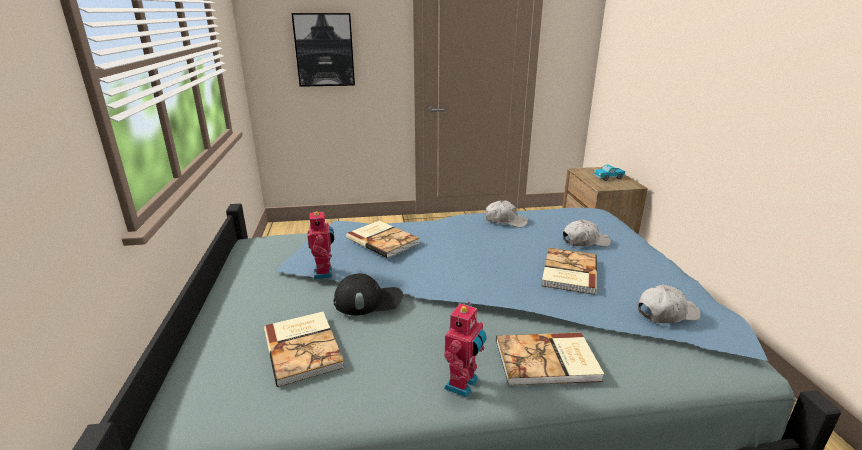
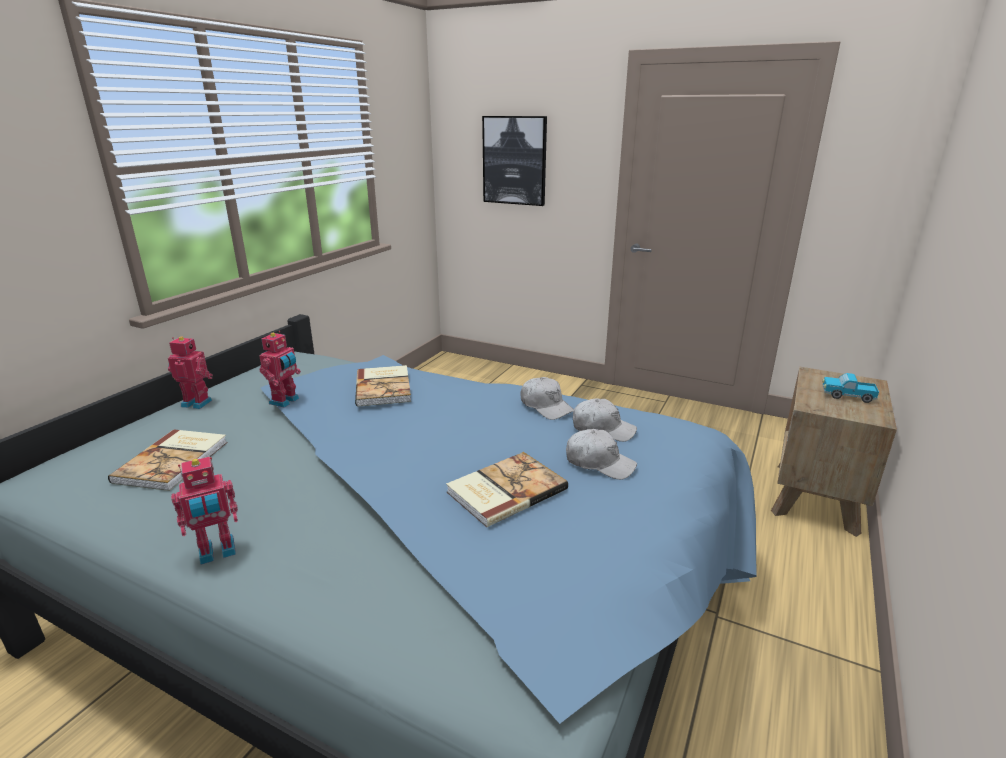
camera: 35 degrees right, 0 degrees up
(232, 301) = (198, 402): none -> toy robot
(368, 300) = (274, 439): black cap -> none
(548, 362) = (318, 573): book -> none
(666, 313) = (531, 590): white cap -> white cap (602, 429)

